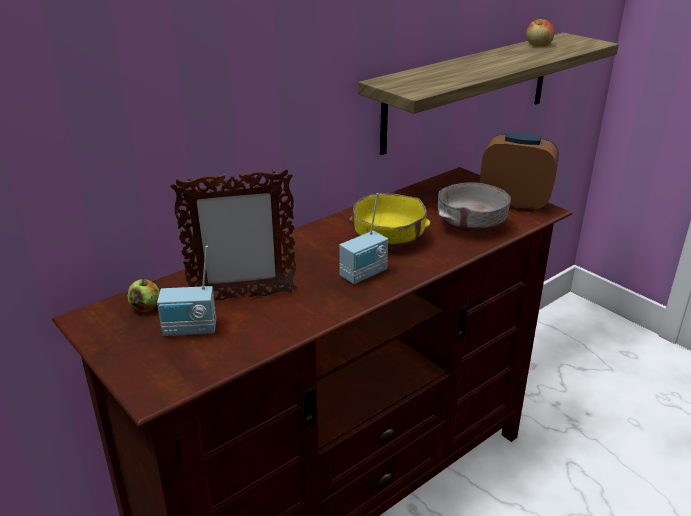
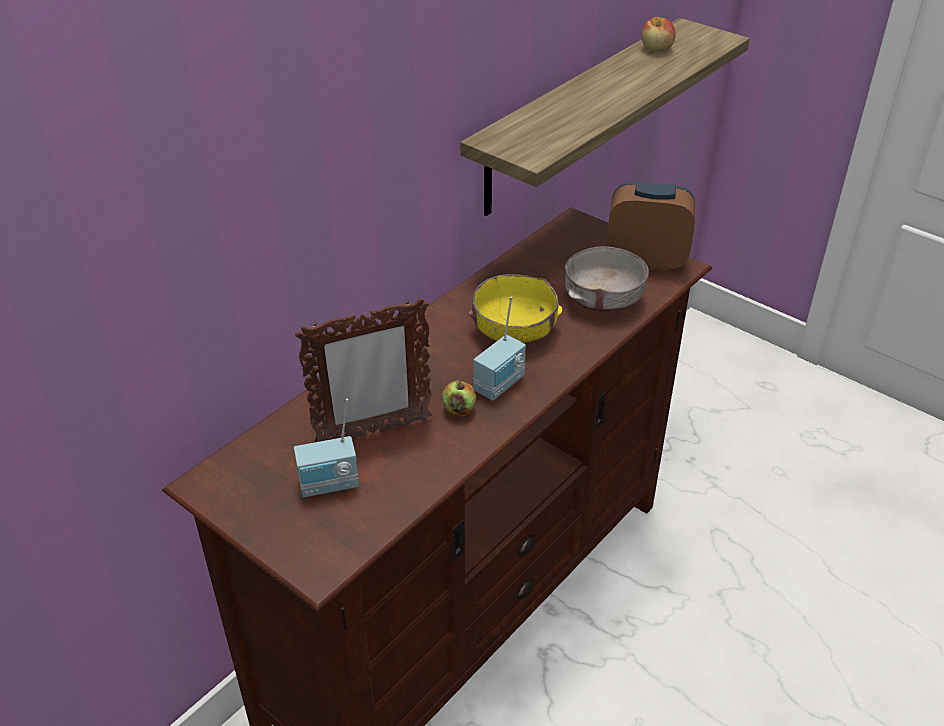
camera: 10 degrees left, 10 degrees up
(145, 307) = (267, 461): apple -> apple (459, 410)

